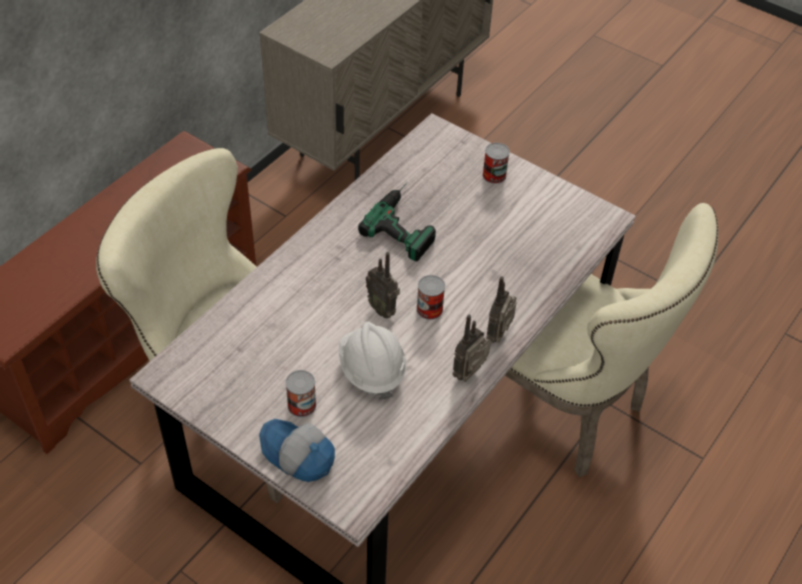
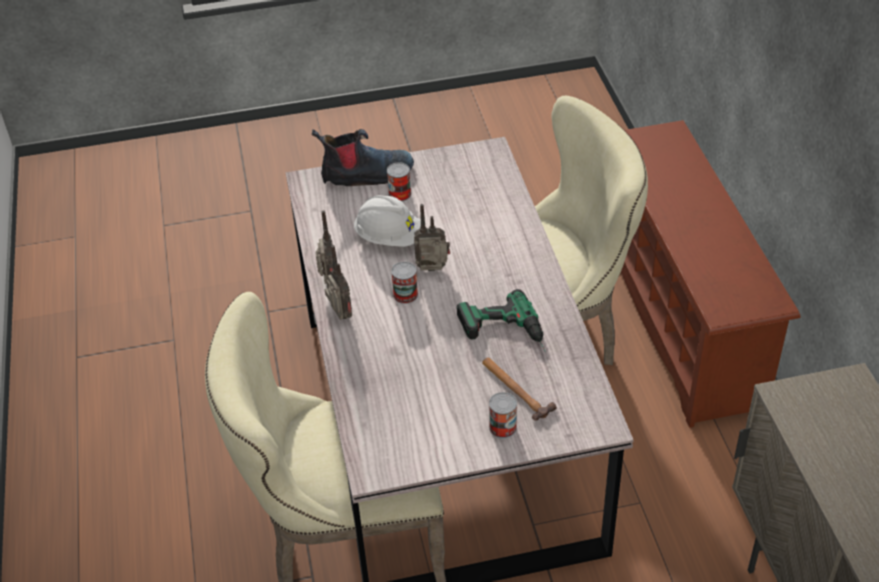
camera: 135 degrees right, 5 degrees down
(297, 456) = (366, 175): cap -> boot
(453, 187) = (515, 389): none -> hammer

